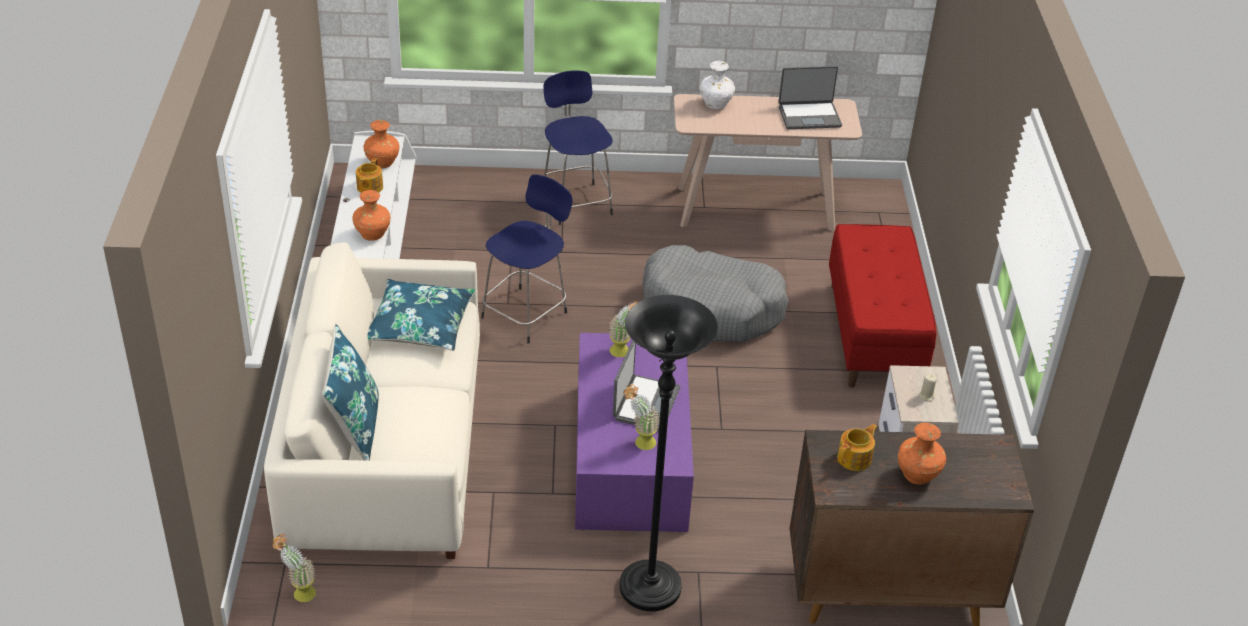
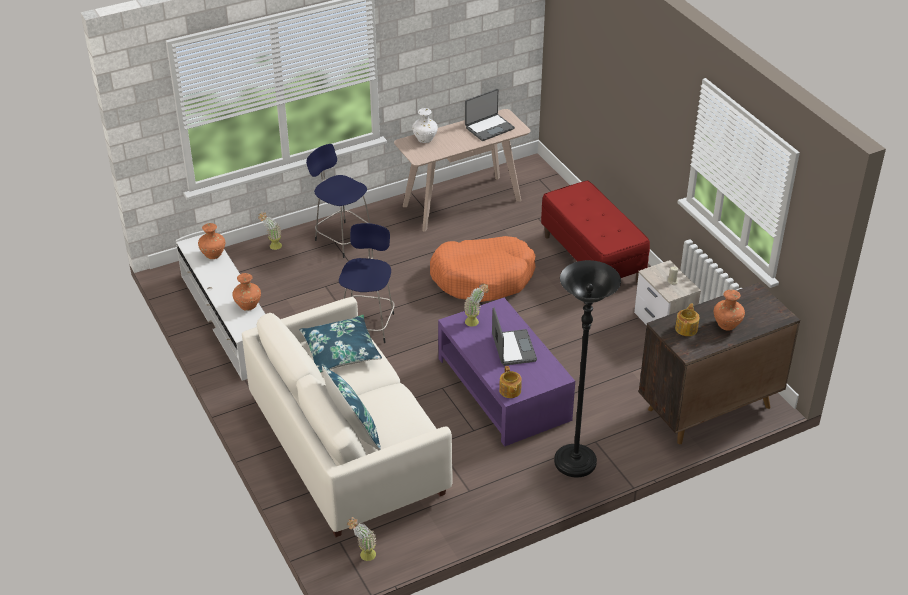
camera: 25 degrees left, 0 degrees up
(369, 187) = (218, 274): teapot -> teapot (510, 391)
(639, 443) = (528, 373): potted plant -> potted plant (272, 247)
(712, 308) = (483, 277): grey dog bed -> orange dog bed

